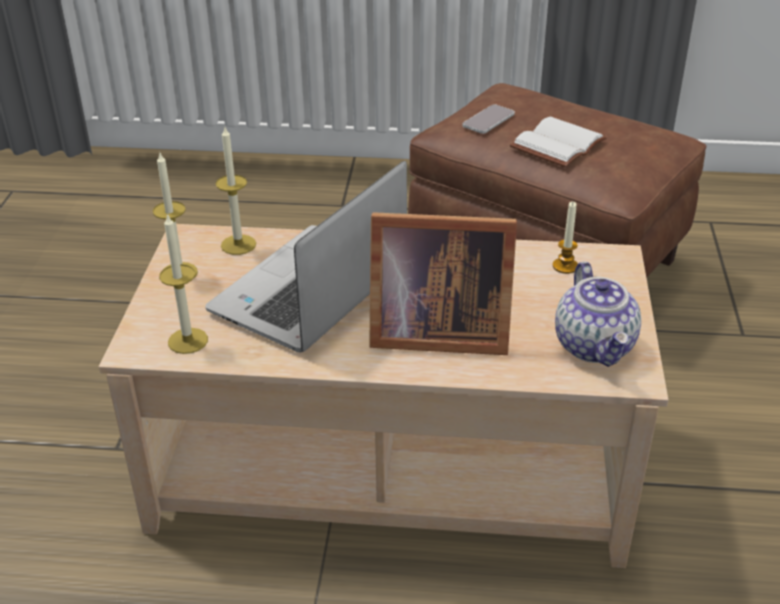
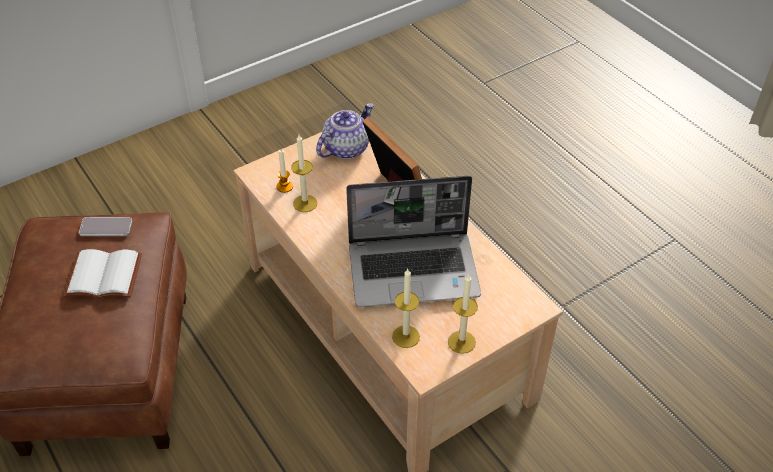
camera: 130 degrees left, 10 degrees up
(188, 341) = (506, 290): candle -> candle (305, 203)
(488, 120) = (89, 335): phone -> phone (106, 227)

